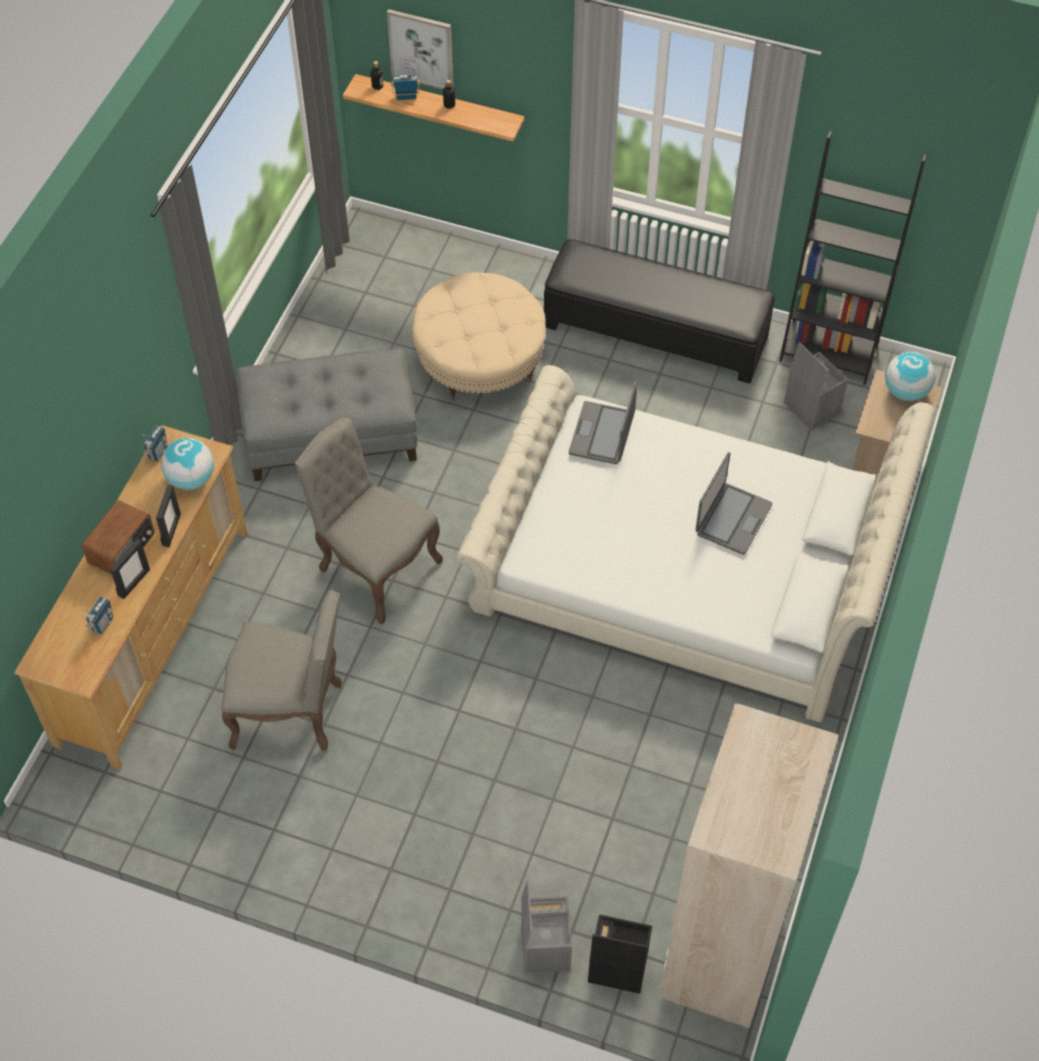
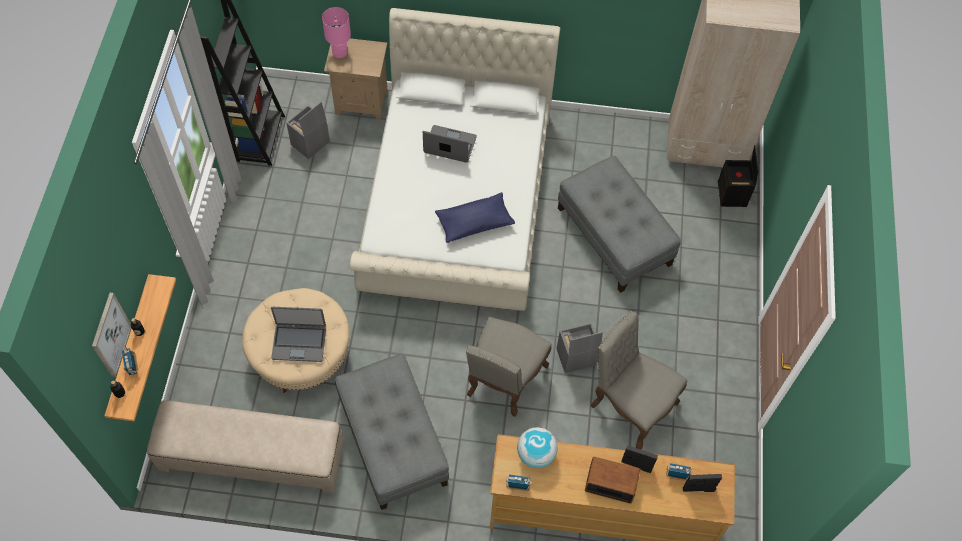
camera: 105 degrees left, 5 degrees up
(171, 530) = (584, 454): picture frame -> picture frame (698, 489)
(290, 711) = (631, 406): grey chair -> grey chair turned 45 degrees counterclockwise
(358, 300) = (250, 456): none -> beige bench
(544, 945) = (734, 231): grey storage box -> grey storage box (575, 358)
(574, 762) = (614, 236): none -> grey ottoman
(590, 525) = (474, 223): none -> blue pillow
(602, 434) = (397, 226): laptop -> laptop (299, 342)
(656, 330) = (253, 242): black bench -> none
(906, 392) = (340, 53): globe -> pink table lamp

